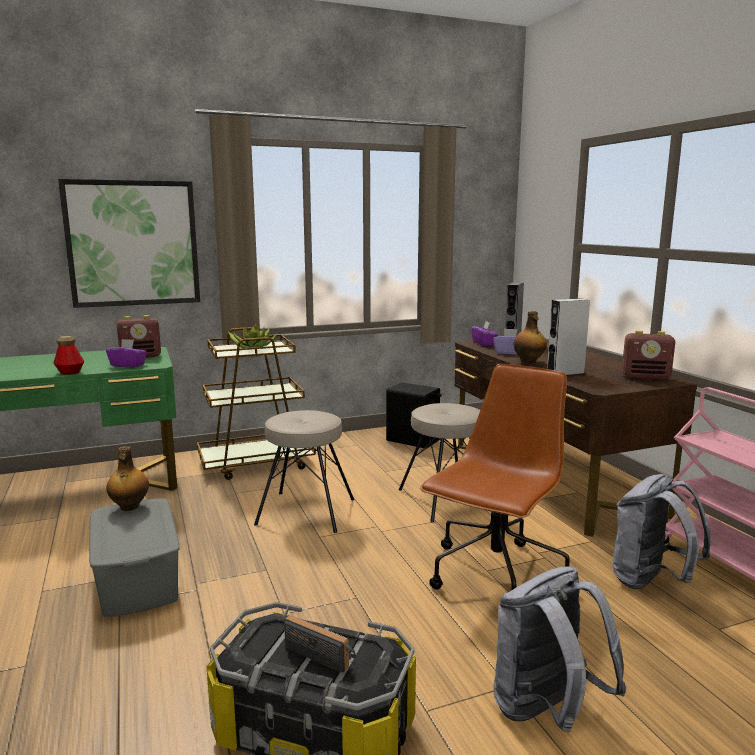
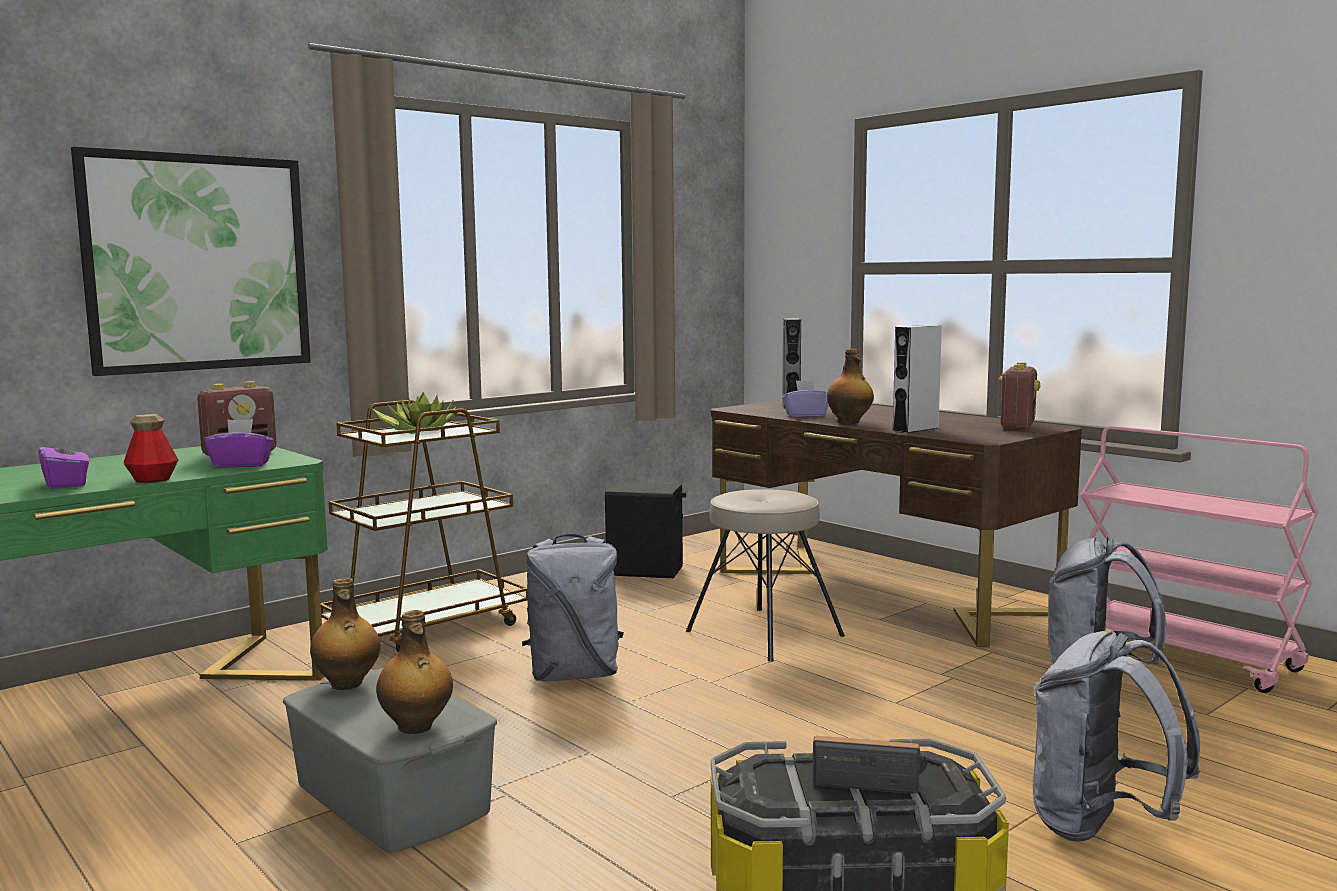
camera: 20 degrees left, 5 degrees down
(131, 545) = (416, 727): none -> bottle
(306, 511) = (574, 674): beige stool -> grey backpack
(484, 343) = (754, 408): purple tissue box -> purple tissue box (66, 484)
(495, 576) = (911, 706): brown office chair -> none
(646, 378) = (1017, 427): radio -> radio turned 60 degrees counterclockwise

